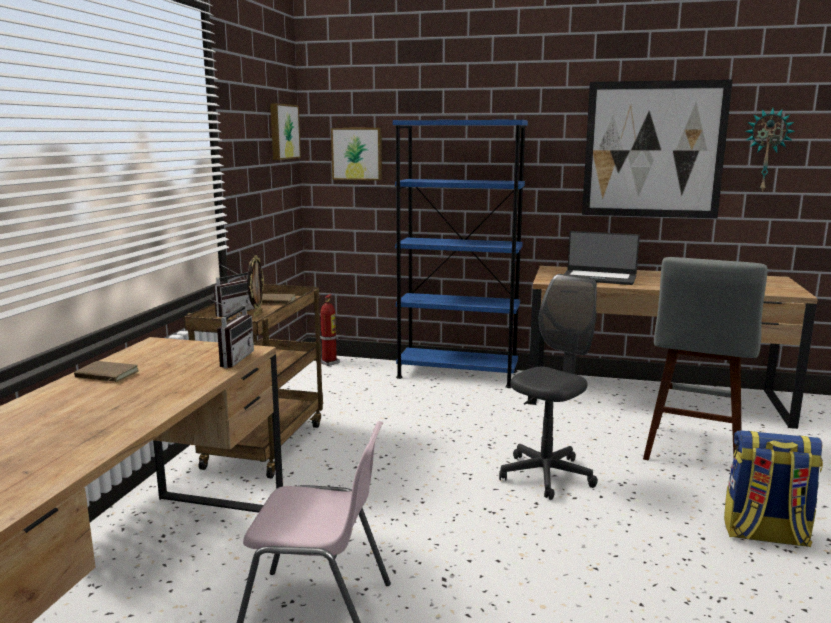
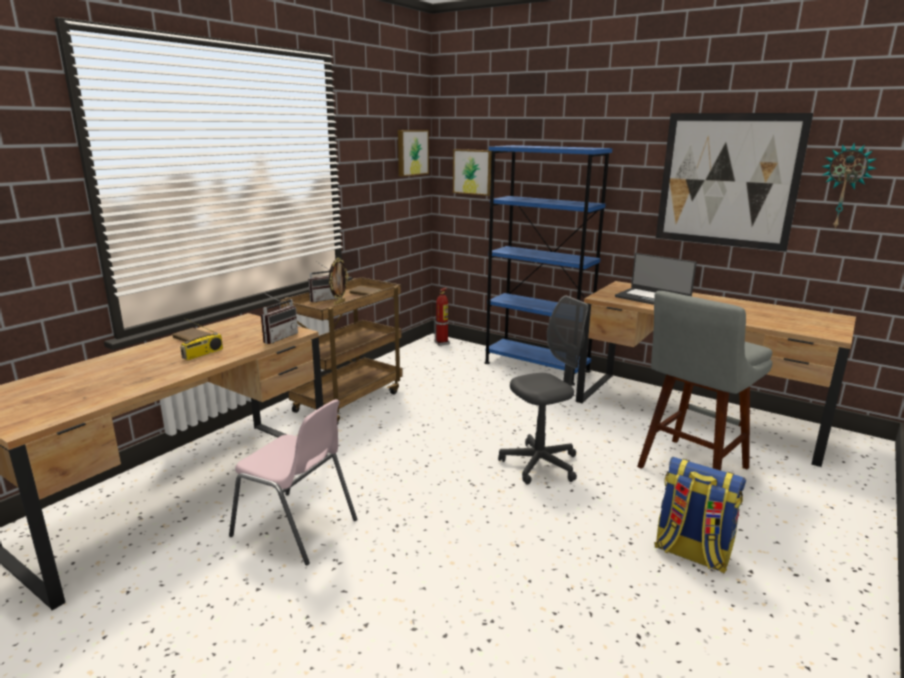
camera: 20 degrees right, 5 degrees up
(147, 391) = (203, 354): none -> radio

